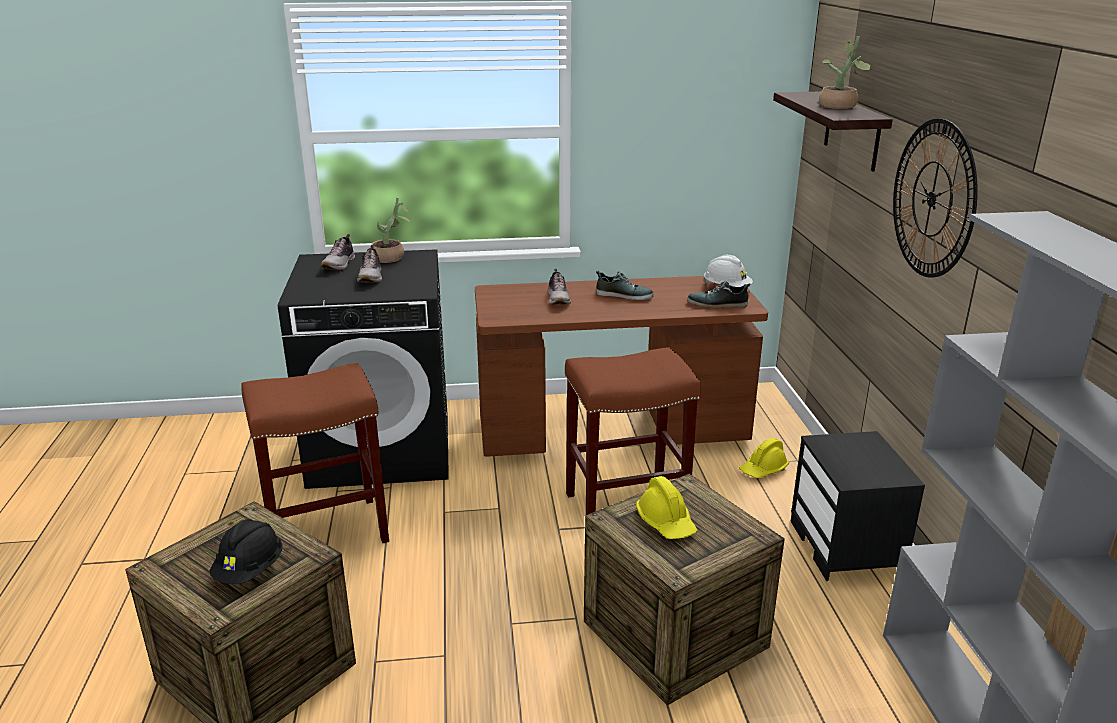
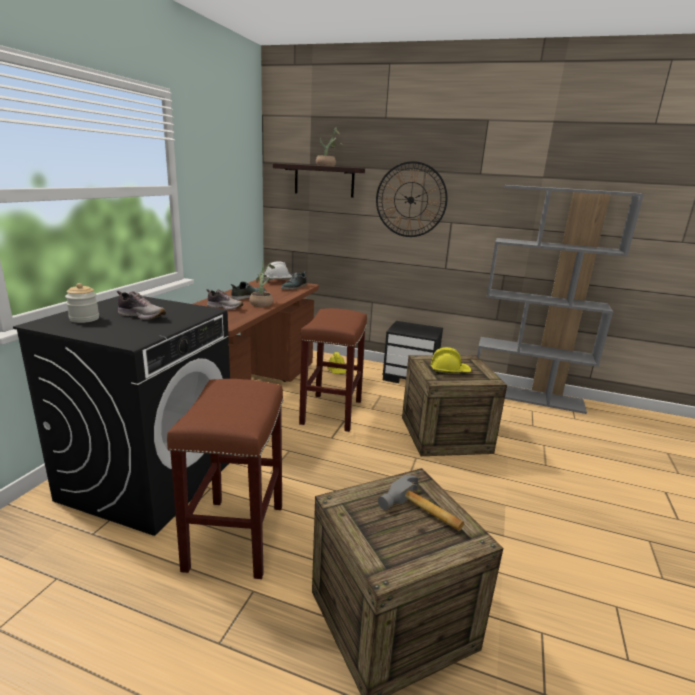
camera: 65 degrees left, 5 degrees down
(250, 570) = (423, 513): black hard hat -> hammer
(340, 264) = (84, 319): shoe -> jar
(392, 258) = (112, 305): potted plant -> potted plant (262, 303)

